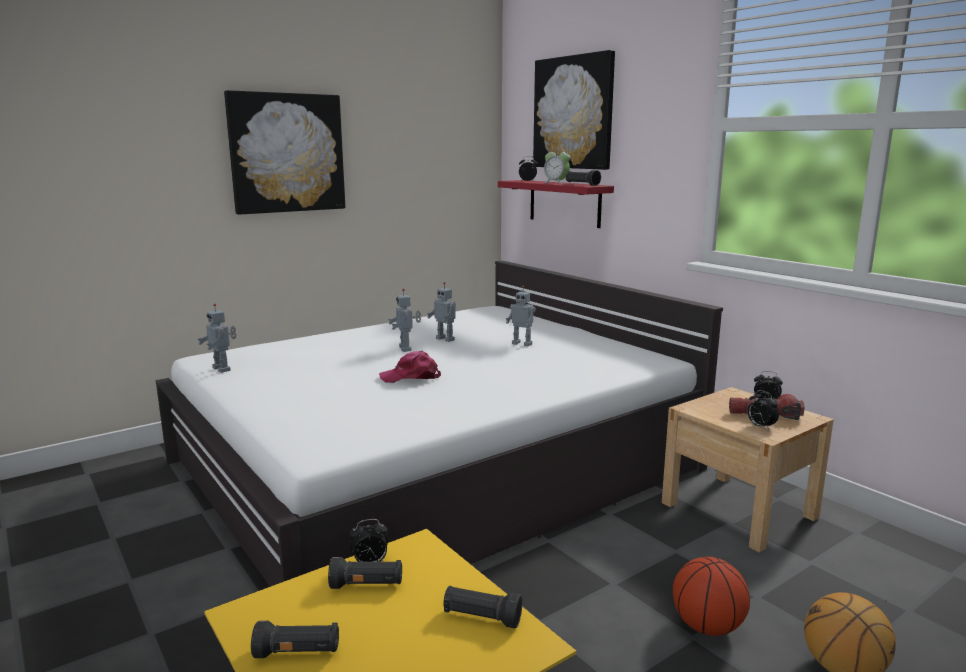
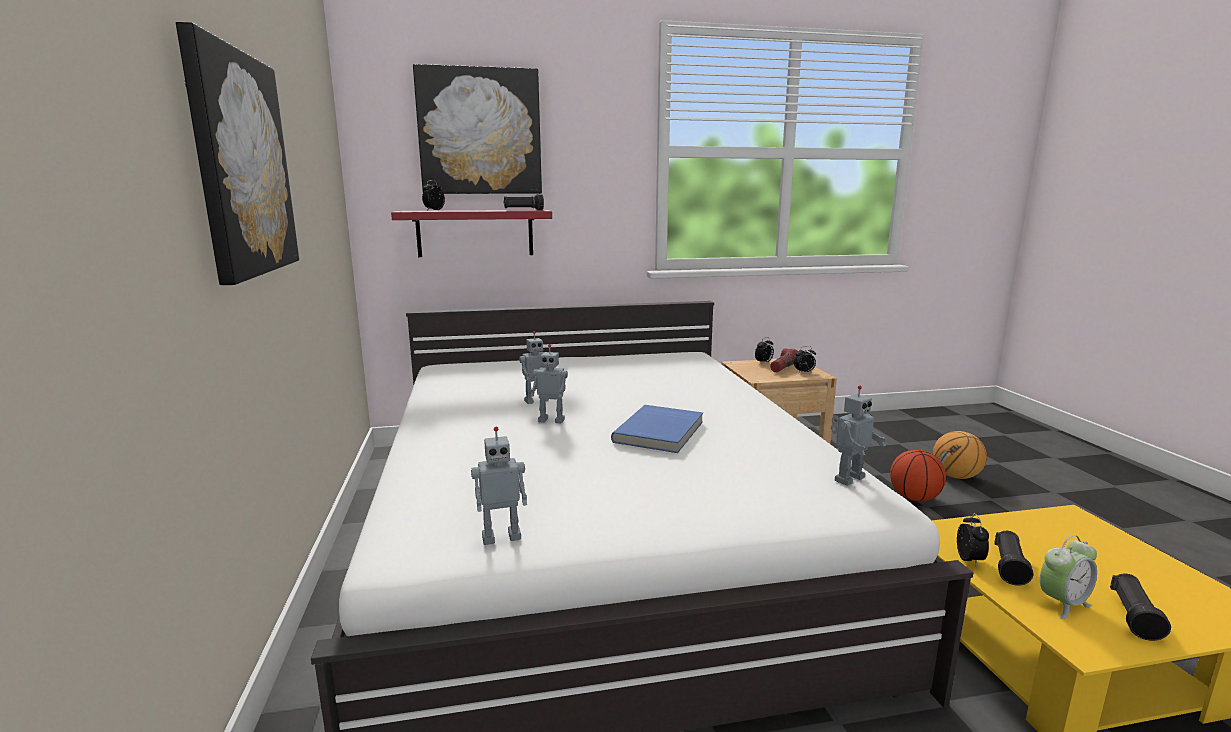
camera: 65 degrees left, 0 degrees up
(411, 377) = (661, 432): pink cap -> blue book
(481, 618) = (1045, 527): black flashlight -> none
(522, 343) = (595, 379): toy robot -> toy robot (848, 478)
(556, 183) = (481, 210): alarm clock -> alarm clock (1062, 603)

